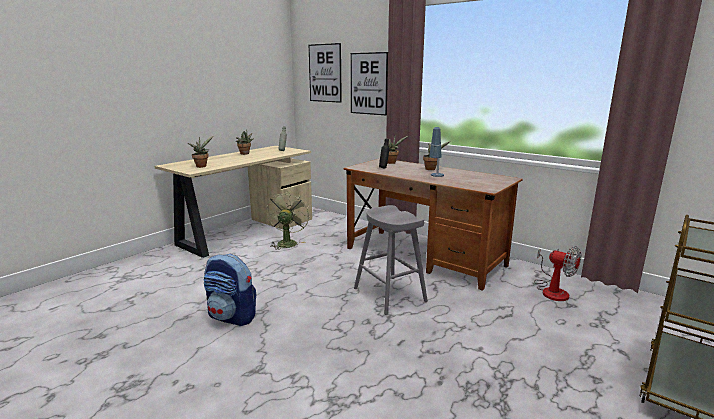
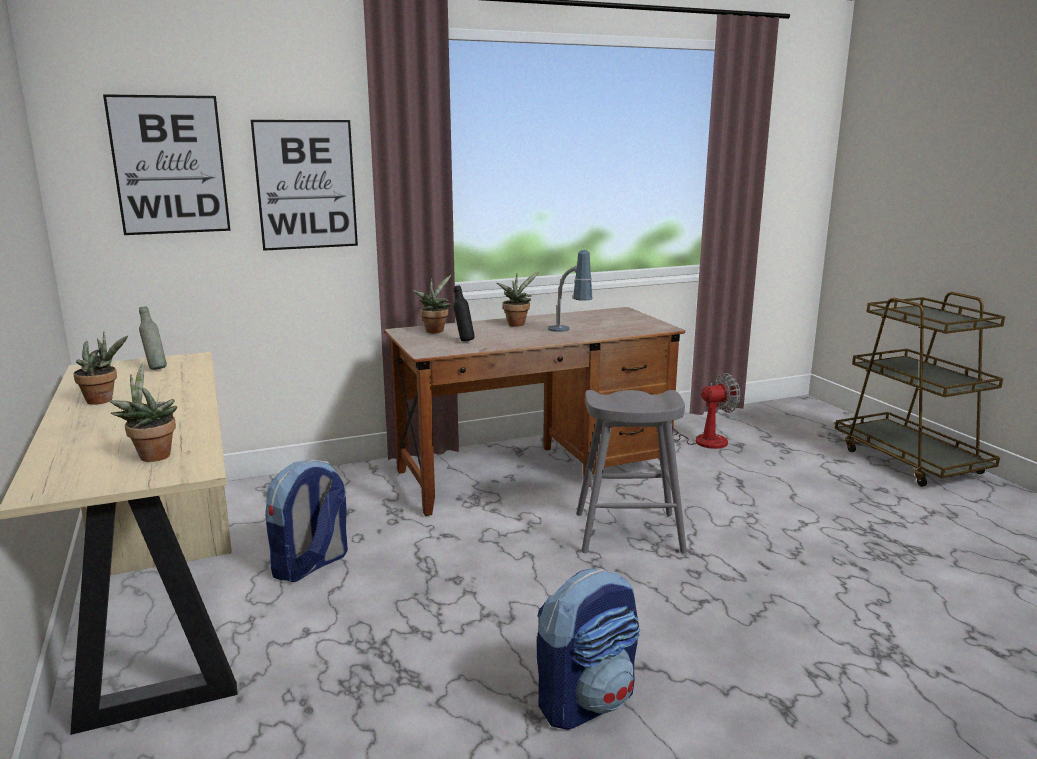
camera: 60 degrees left, 0 degrees up
(287, 242) = (310, 565): green fan -> backpack

